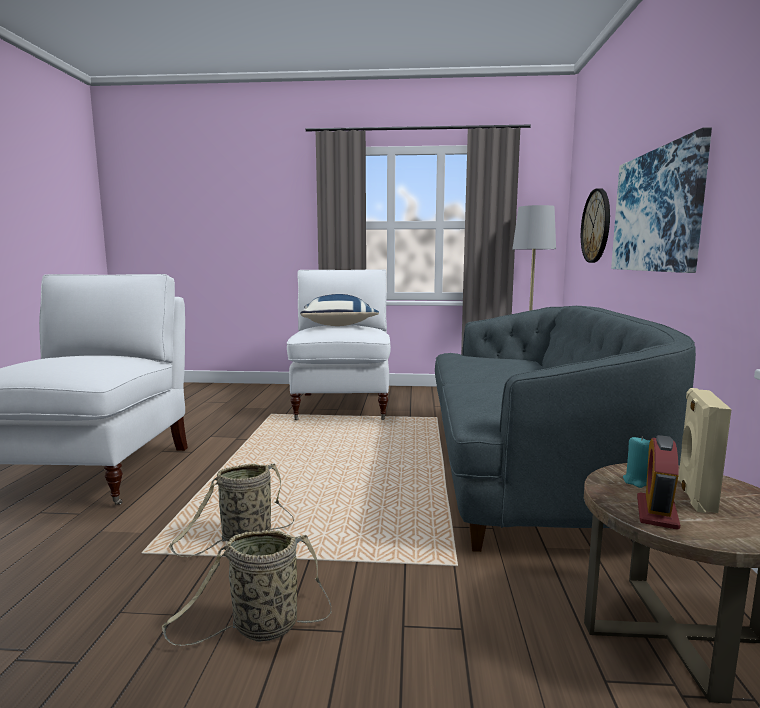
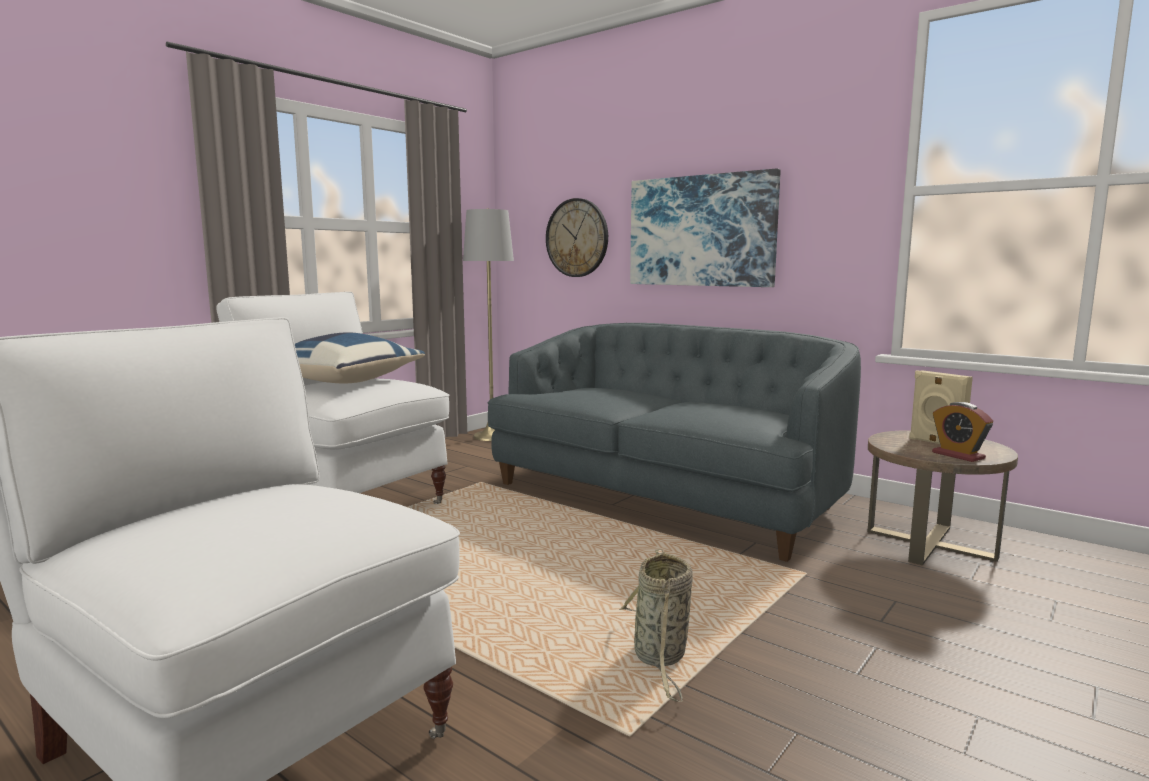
camera: 55 degrees left, 0 degrees up
(261, 628) = (851, 685): basket -> none
(637, 481) = (905, 445): turquoise candle -> none

